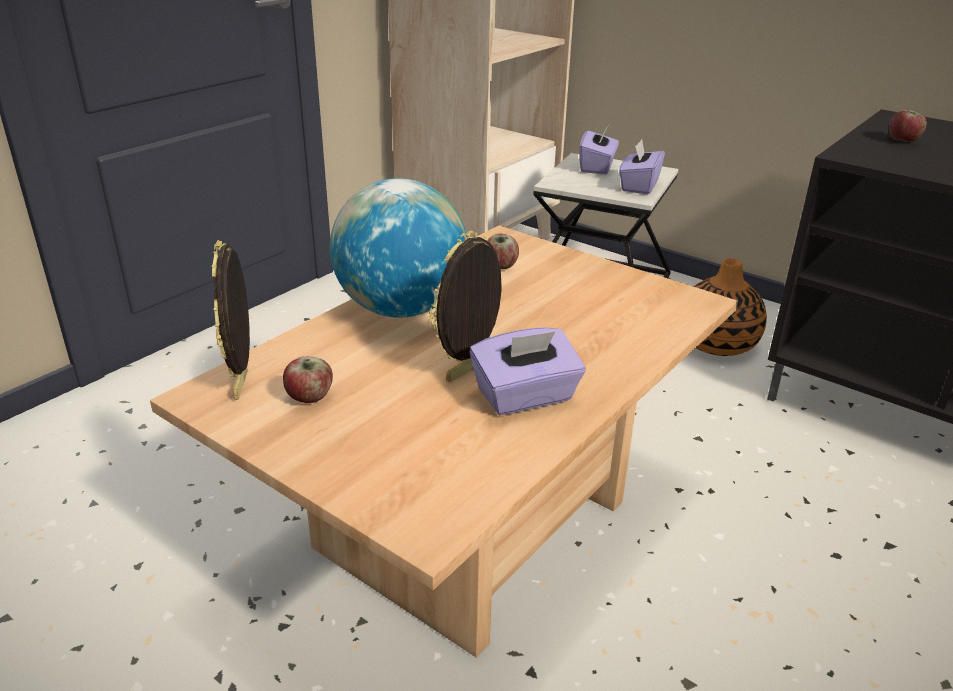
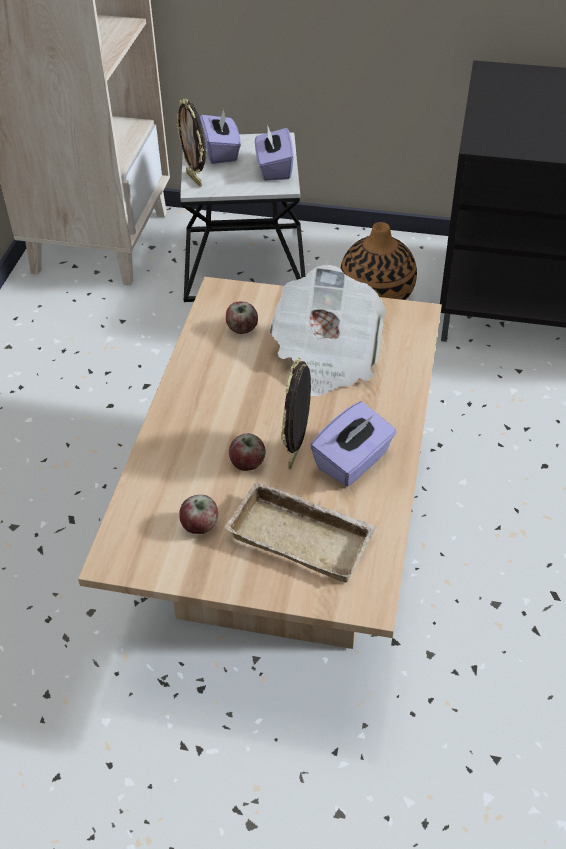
camera: 25 degrees left, 15 degrees up
(243, 385) = (139, 534): picture frame -> picture frame (195, 179)
(401, 309) = (198, 408): globe -> none
(409, 443) = (303, 536): none -> beige tray
(570, 306) = (326, 356): none -> newspaper
(903, 141) = (511, 108): apple -> apple (248, 463)

